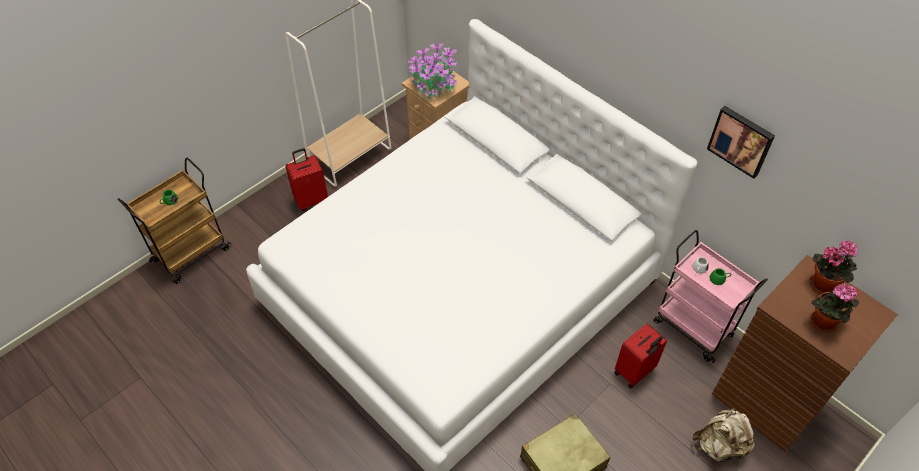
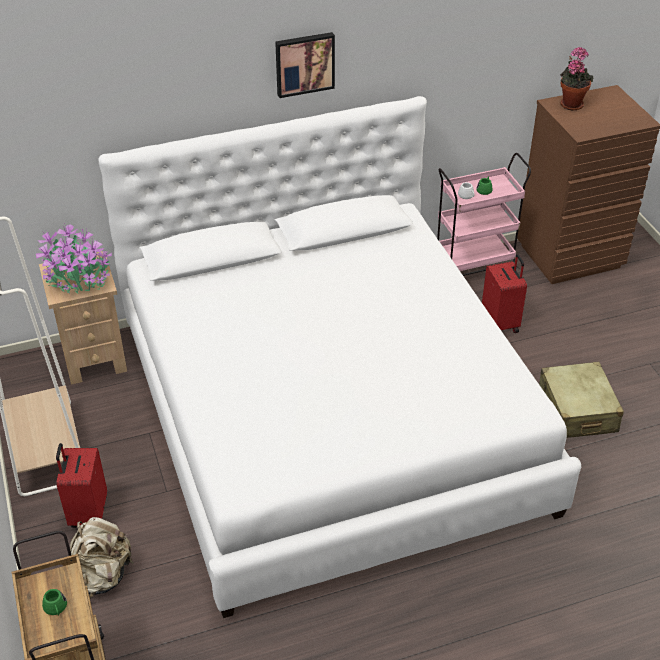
camera: 65 degrees left, 10 degrees down
(719, 446) = (601, 302): beige backpack -> beige backpack (102, 576)
(741, 140) = (449, 44): picture -> picture (304, 63)
(822, 324) = (610, 119): potted plant -> none

